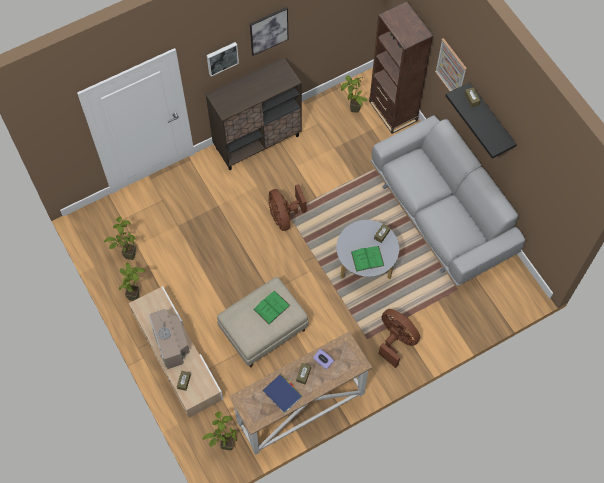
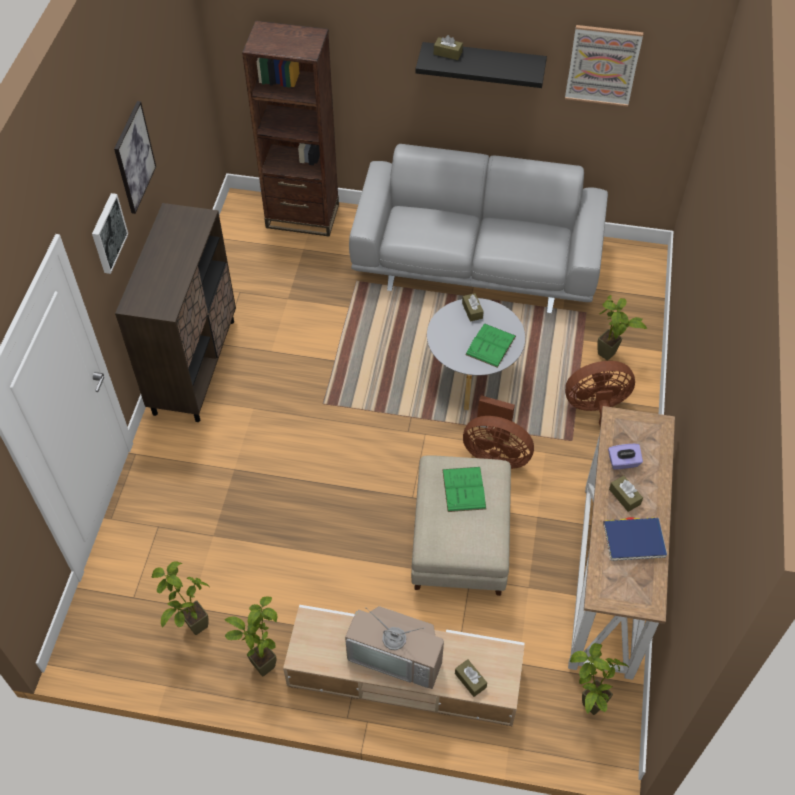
camera: 50 degrees left, 10 degrees down
(284, 216) = (325, 409): brown fan -> brown fan (495, 453)
(353, 112) = (263, 250): potted plant -> potted plant (610, 359)
(451, 69) = (380, 55): picture -> picture (602, 65)

